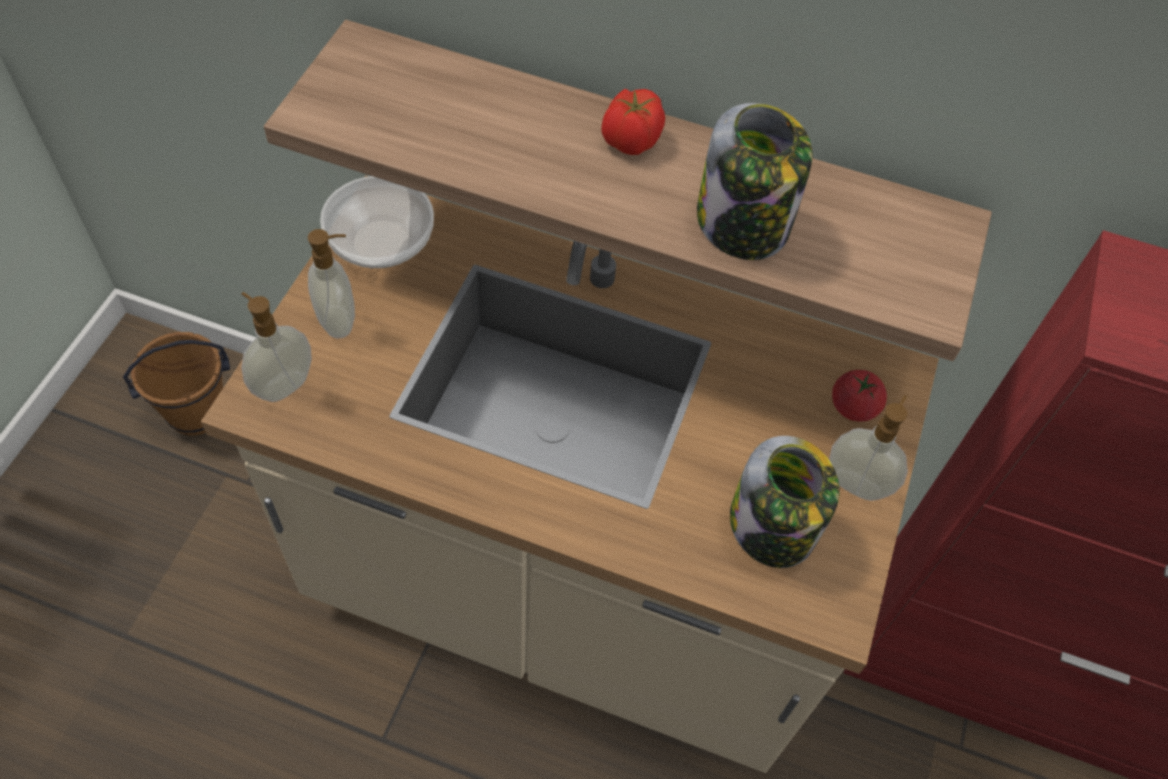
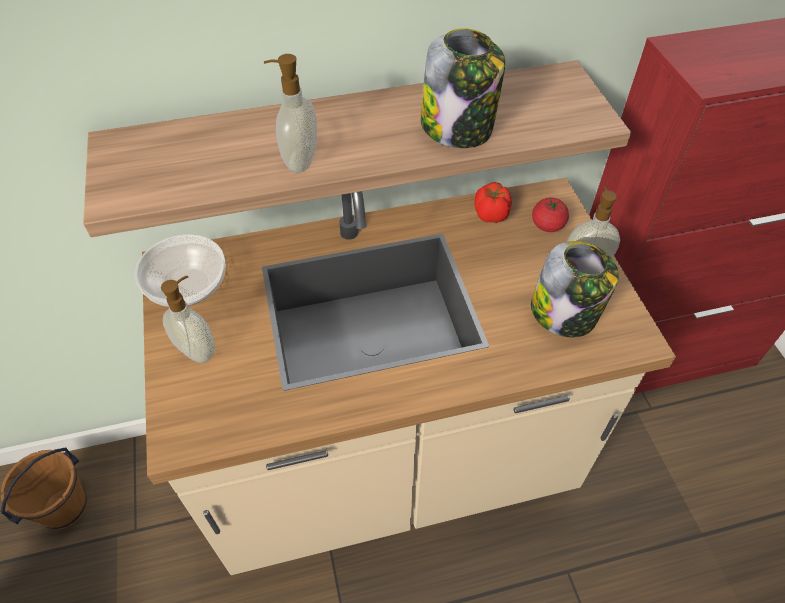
camera: 30 degrees left, 5 degrees down
(283, 384) = (190, 413): soap dispenser -> soap dispenser (299, 160)
(630, 141) = (348, 116): tomato -> tomato (490, 215)

